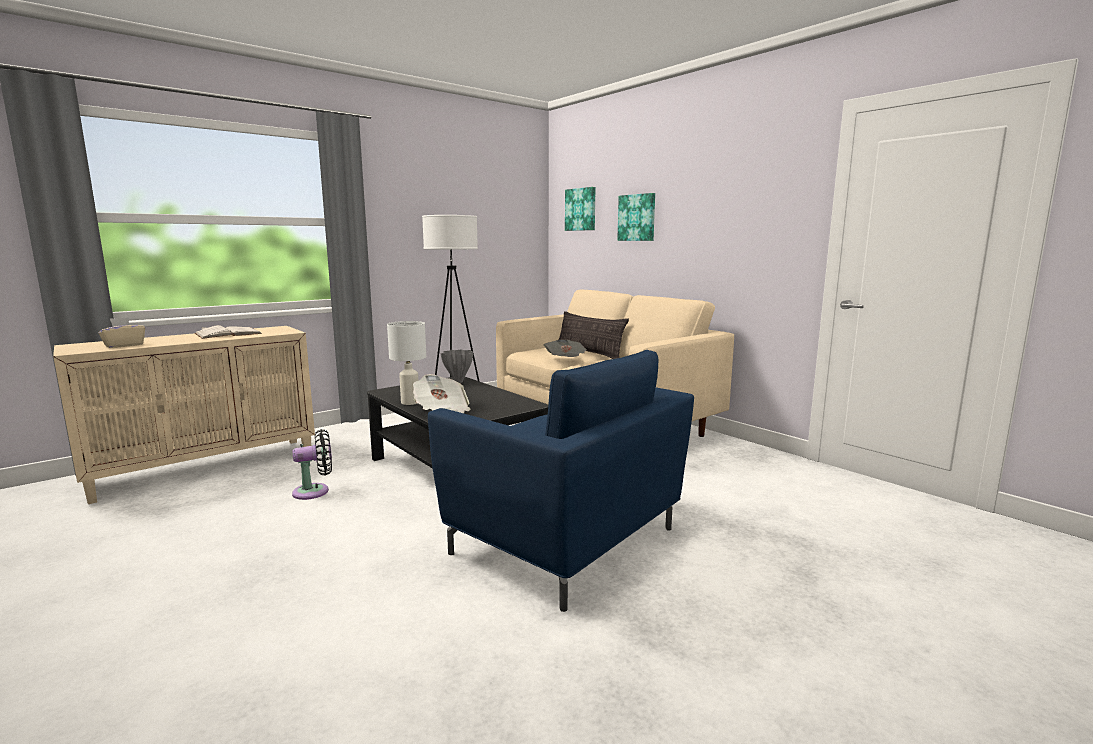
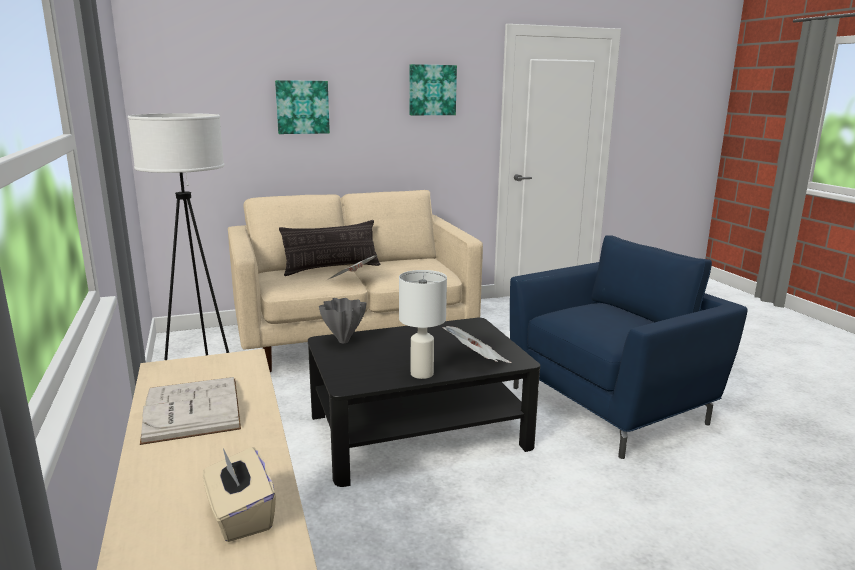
camera: 70 degrees left, 5 degrees up
(315, 491) = (432, 539): black fan -> none
(581, 209) = (201, 93): picture -> picture (432, 90)

